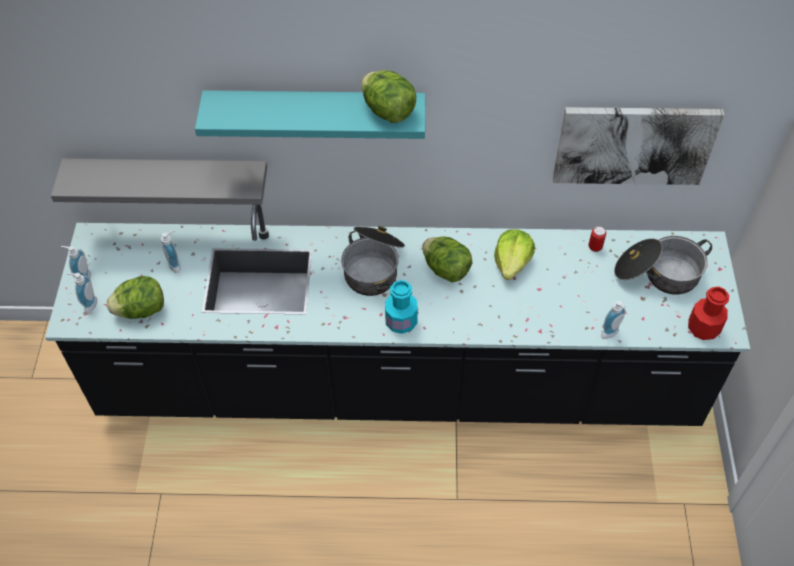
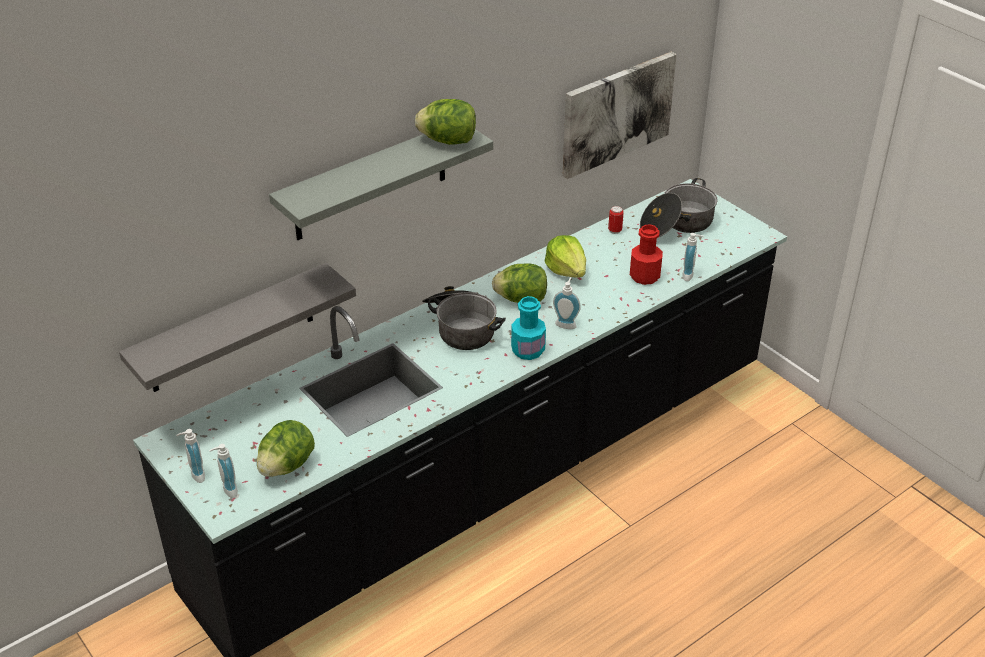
camera: 40 degrees left, 15 degrees down
(176, 264) = (279, 416): soap dispenser -> soap dispenser (566, 324)
(315, 113) = (370, 181): turquoise shelf -> grey shelf
(703, 328) = (744, 240): red bottle -> red bottle (644, 276)

